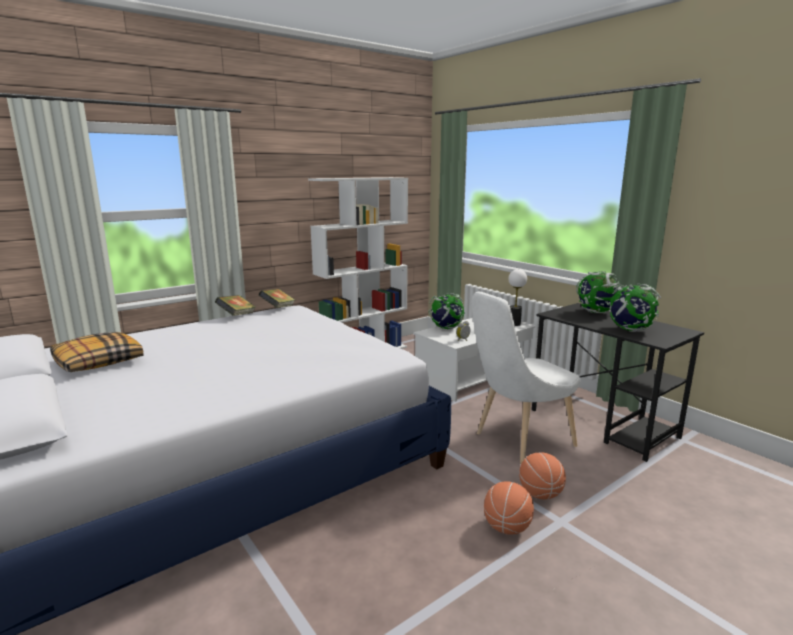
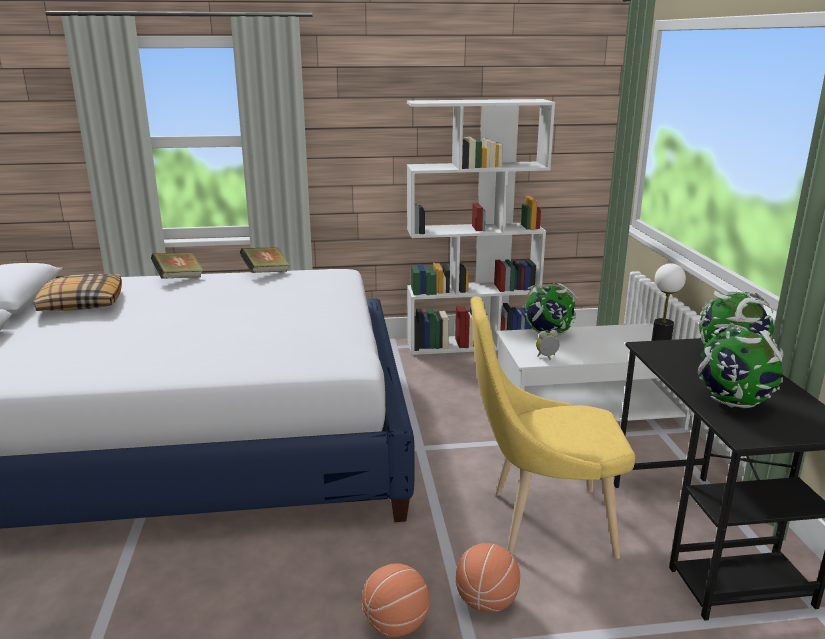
camera: 30 degrees right, 5 degrees up
(278, 308) = (320, 270): book -> book (179, 278)
(519, 441) = (542, 522): white chair -> yellow chair

